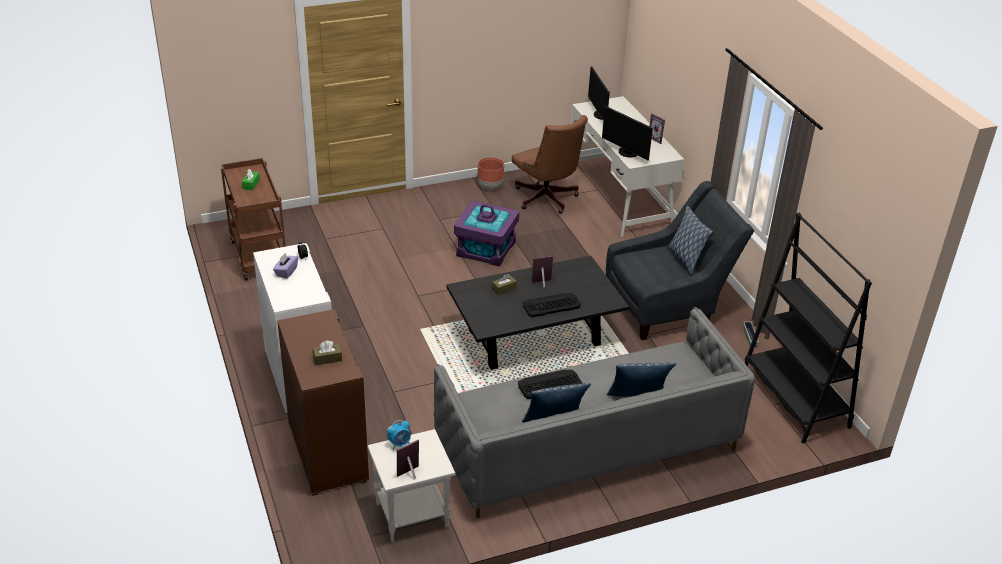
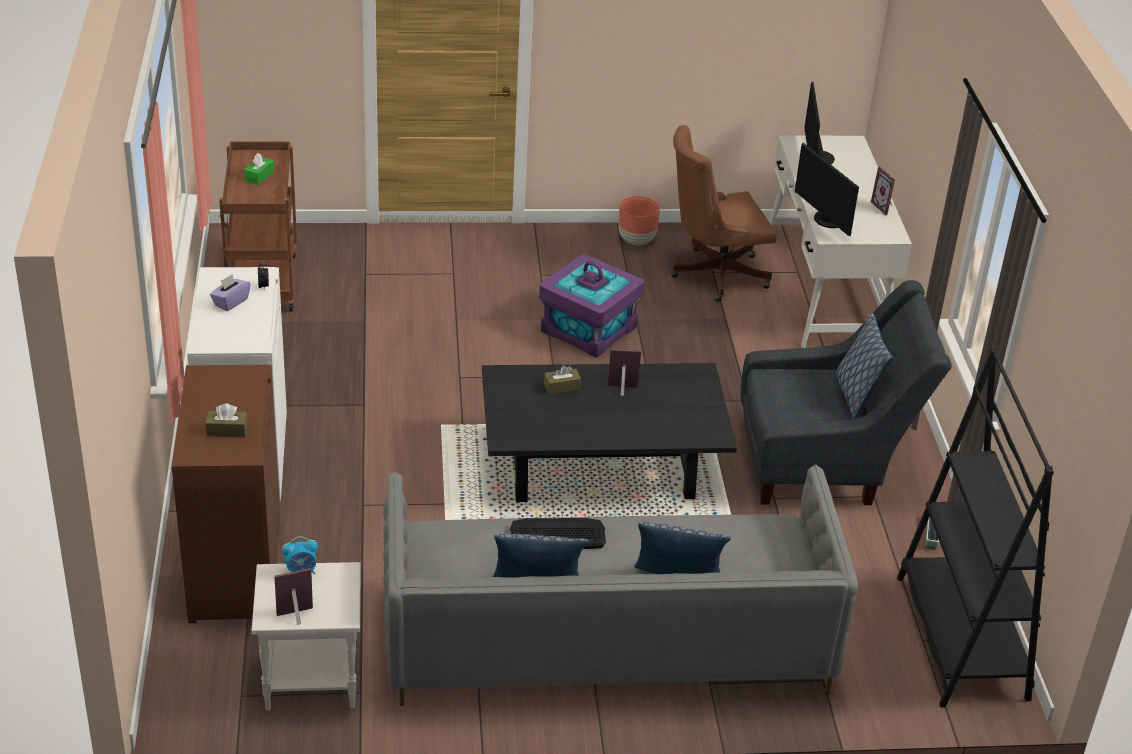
camera: 15 degrees right, 0 degrees up
(547, 200) = (713, 274): brown office chair -> brown office chair turned 90 degrees clockwise
(551, 305) = (619, 423): keyboard -> none

